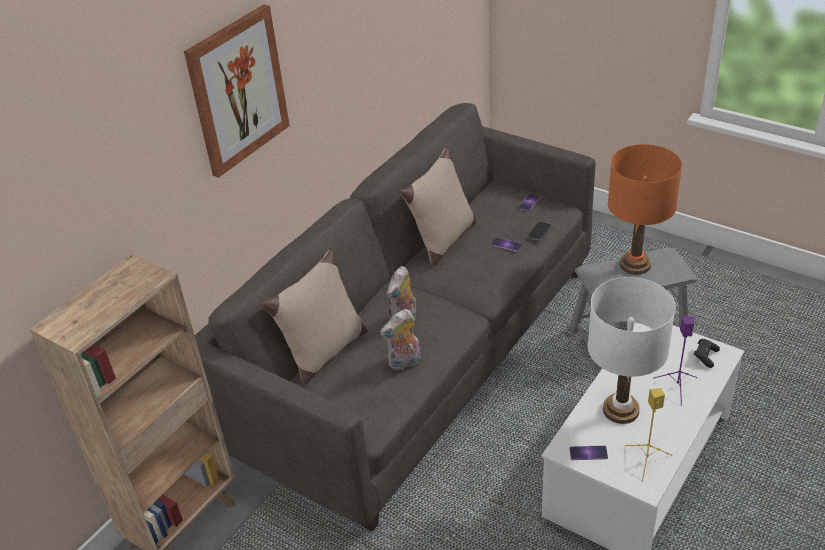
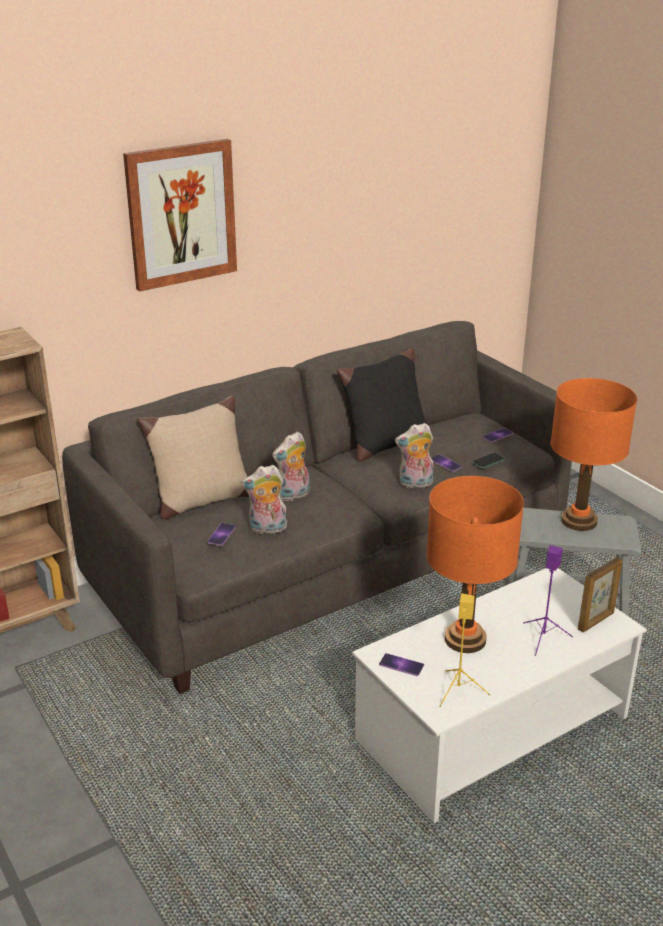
camera: 20 degrees right, 10 degrees down
(369, 382) = (221, 534): none -> phone
(443, 240) = (385, 445): beige pillow -> black pillow
(495, 274) = (415, 484): none -> plush toy
(621, 410) = (465, 639): white table lamp -> orange table lamp
(705, 356) = (596, 621): black game controller -> picture frame

